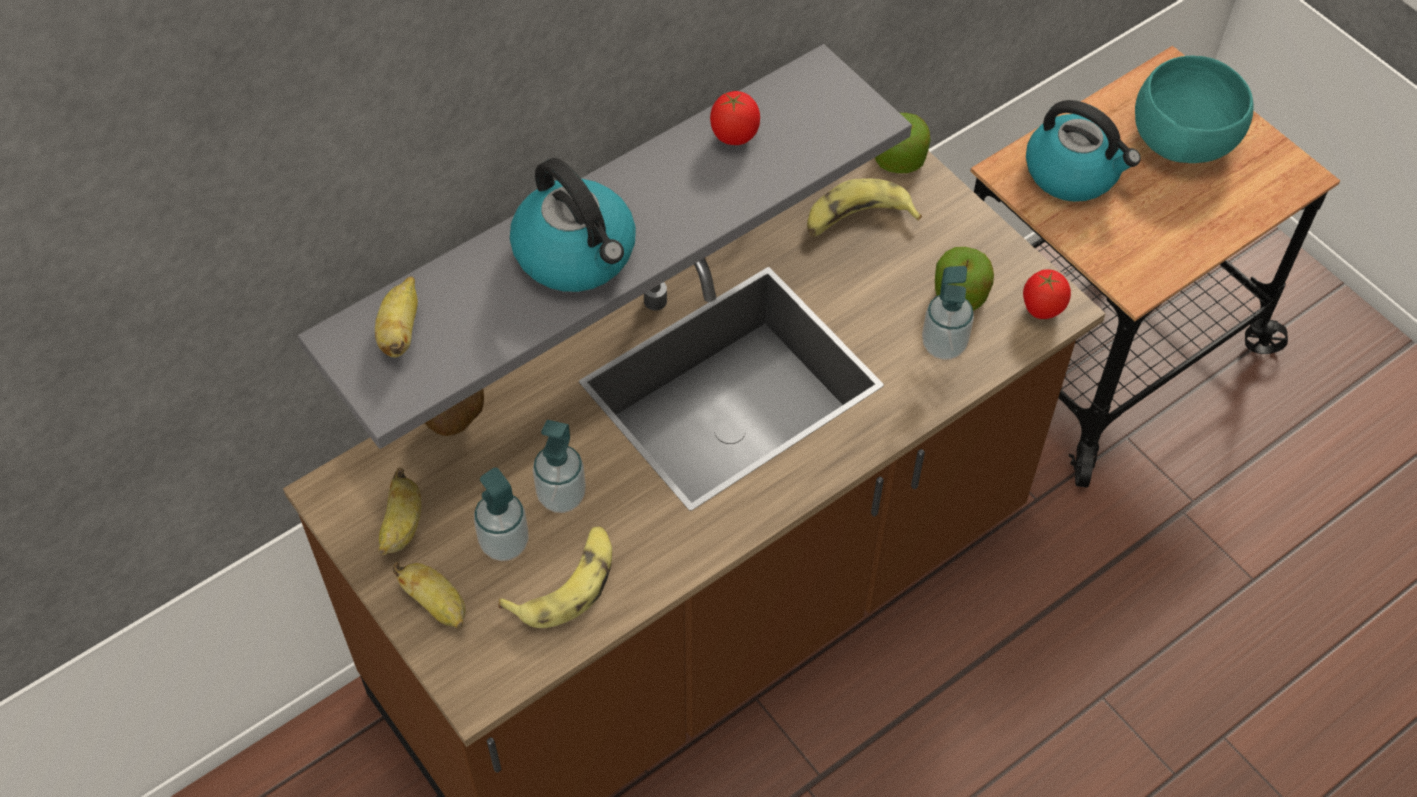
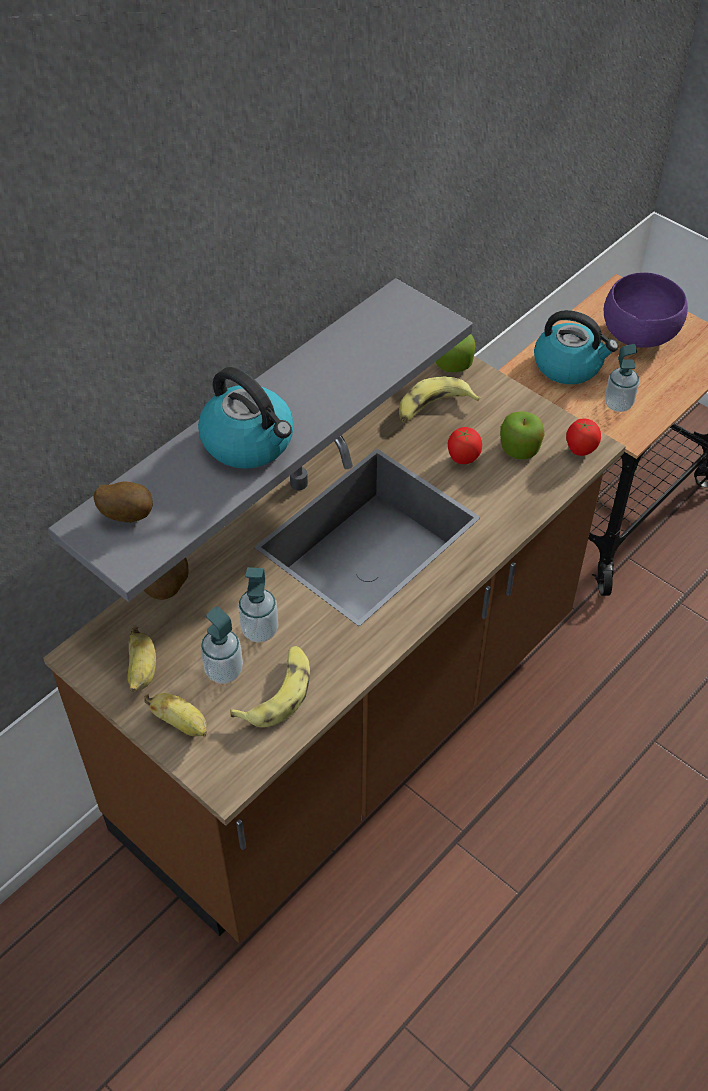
camera: 10 degrees left, 5 degrees down
(400, 332) = (127, 514): banana -> potato
(734, 138) = (346, 348): tomato -> tomato (463, 459)
(943, 345) = (516, 484): soap dispenser -> soap dispenser (618, 404)
(1182, 140) = (639, 334): turquoise bowl -> purple bowl

